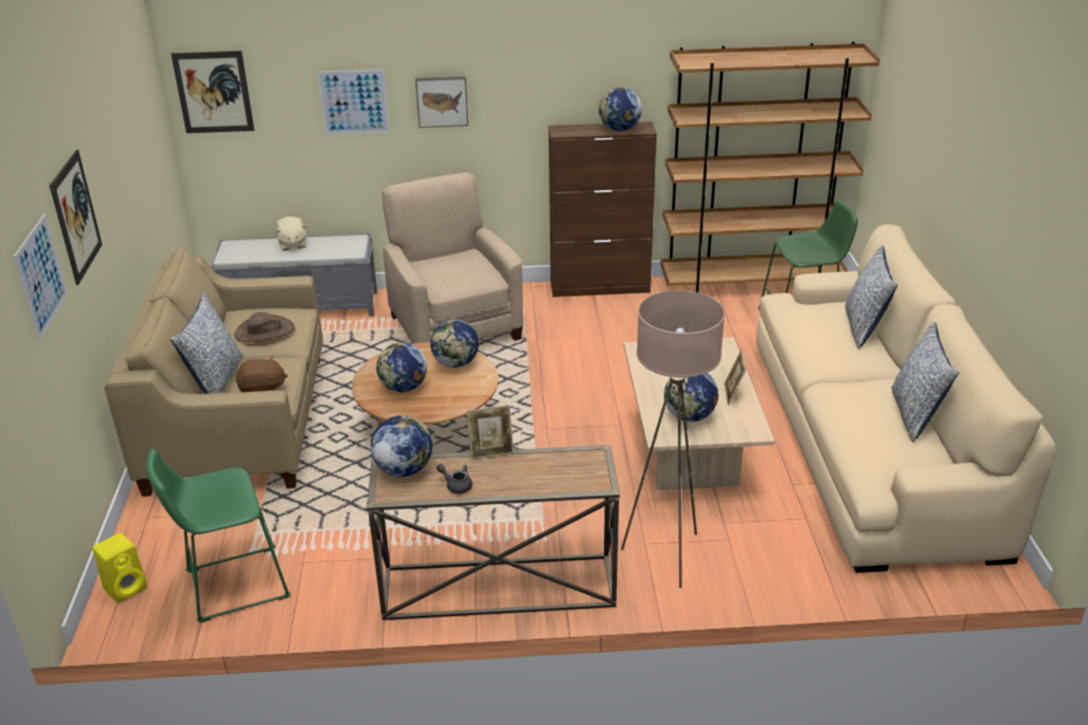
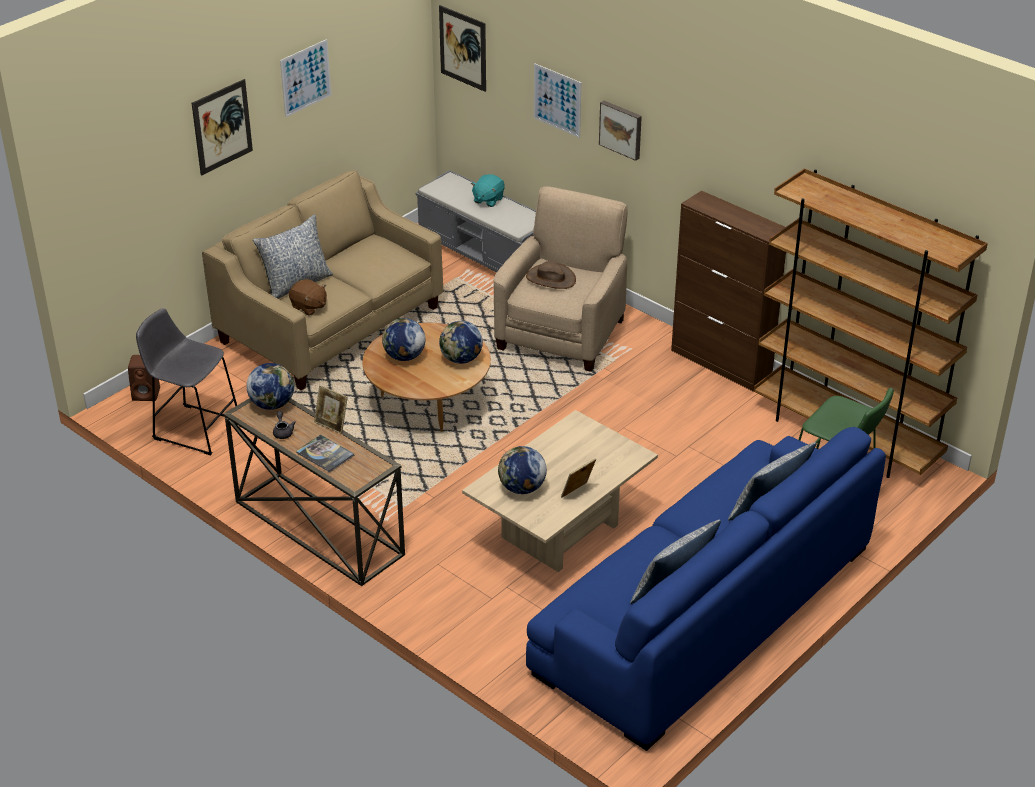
camera: 45 degrees right, 5 degrees up
(41, 276) = (153, 163): picture -> picture (305, 78)
(126, 587) = (147, 394): yellow speaker -> brown speaker
(231, 585) = (193, 428): green stool -> grey stool
(264, 332) = (367, 264): brown hat -> brown hat (550, 278)
(292, 244) = (488, 200): beige plush toy -> turquoise plush toy
(530, 478) = (325, 454): none -> book
(619, 129) = (747, 222): globe -> none
(666, 556) = (437, 580): beige floor lamp -> none
(870, 442) = (704, 610): beige sofa -> blue sofa

